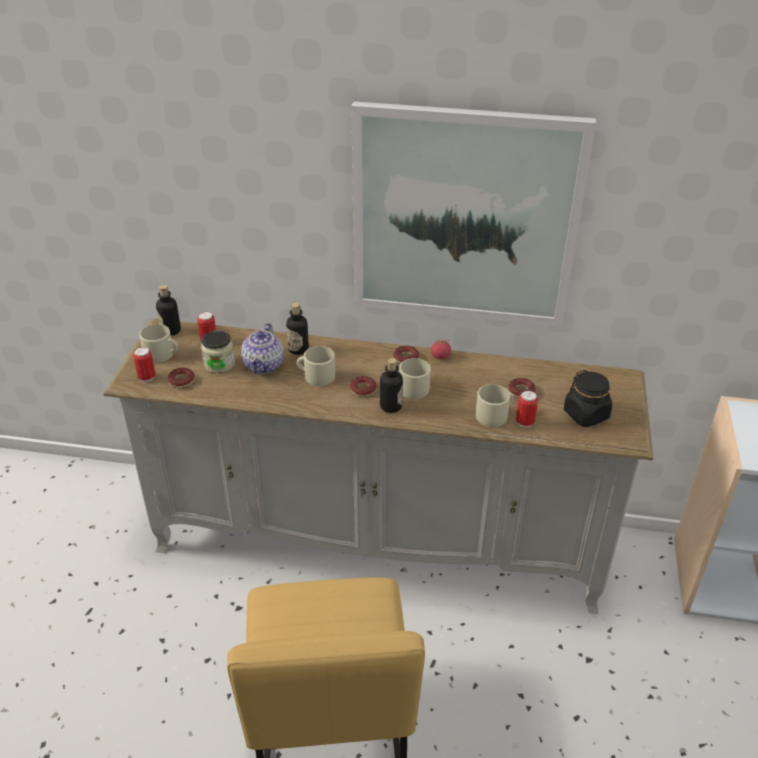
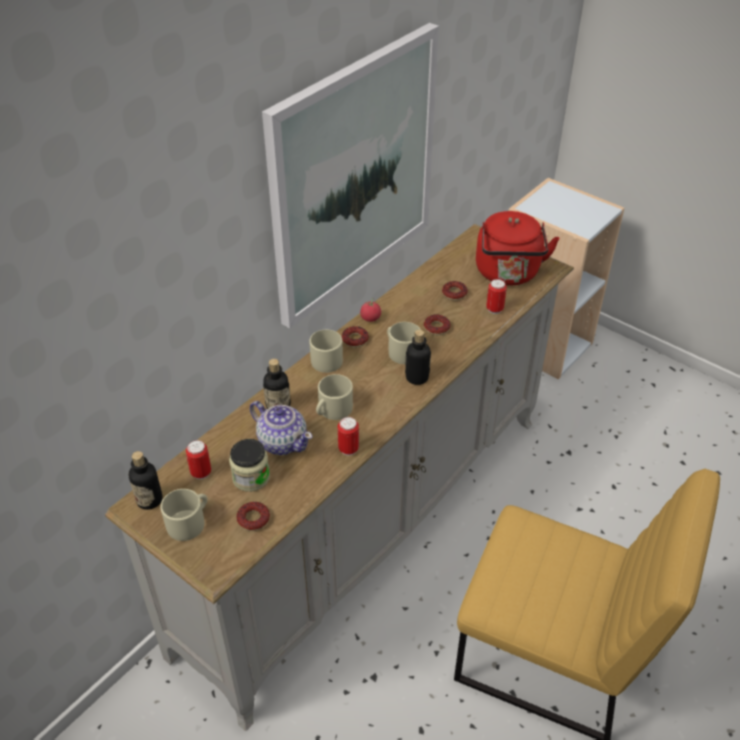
camera: 60 degrees left, 5 degrees up
(147, 377) = (222, 549): can -> can (348, 449)
(363, 389) = (378, 385): donut -> donut (436, 328)
(495, 414) = (473, 321): beige mug -> beige mug (327, 358)
(586, 415) = (508, 274): black jar -> red kettle

